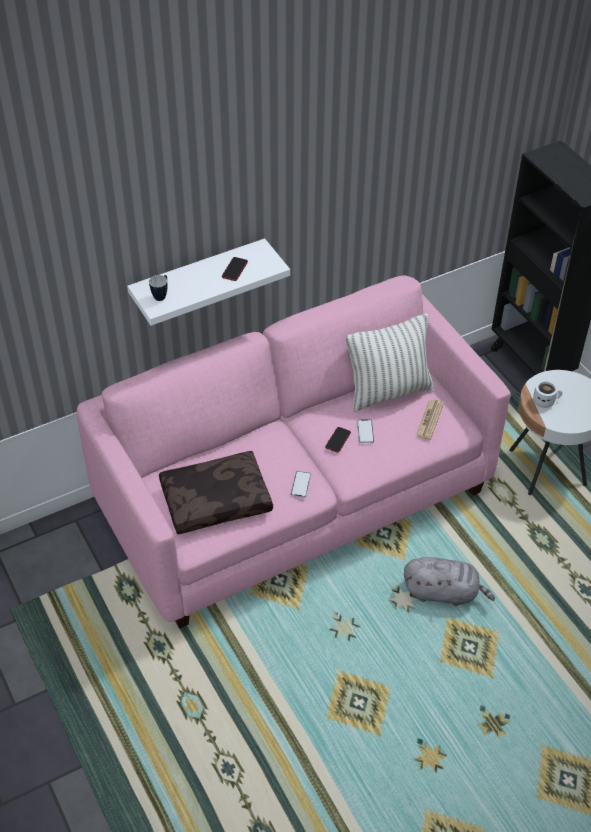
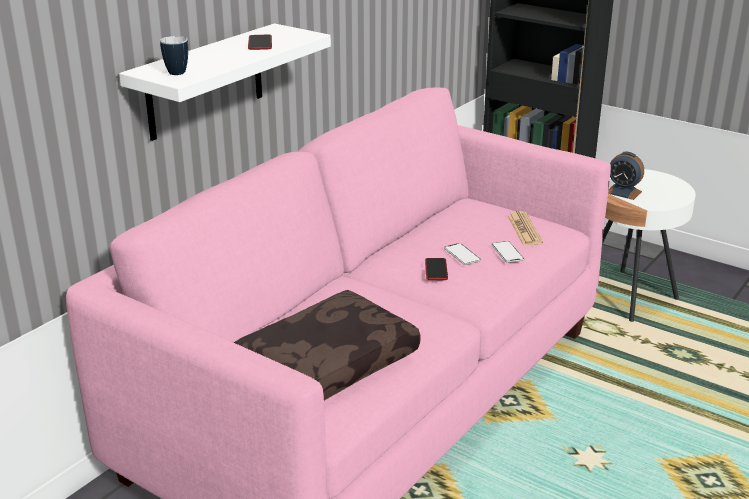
camera: 25 degrees left, 20 degrees down
(301, 485) = (428, 319): phone -> phone (507, 252)
(388, 392) = (455, 220): pillow -> none
(443, 592) = (628, 437): grey plush toy -> none
(545, 400) = (623, 192): white mug -> alarm clock

